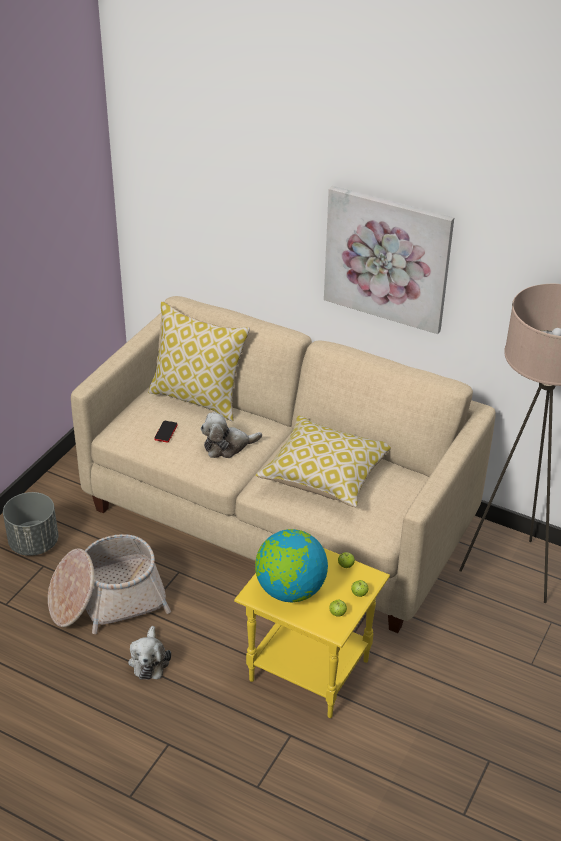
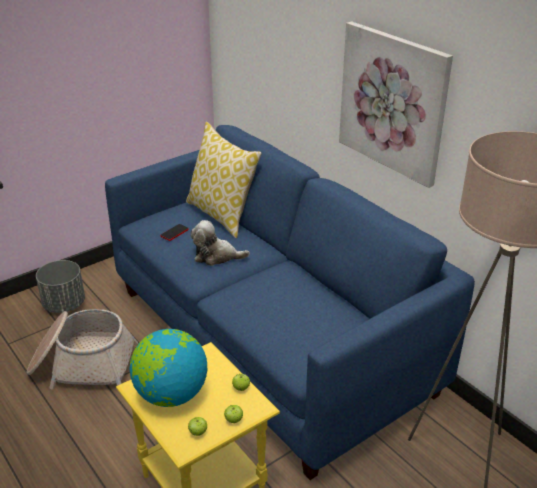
camera: 25 degrees right, 5 degrees down
(149, 660) = (76, 426): plush toy -> none
(280, 516) = (269, 340): beige sofa -> blue sofa
(325, 474) = (284, 301): pillow -> none

